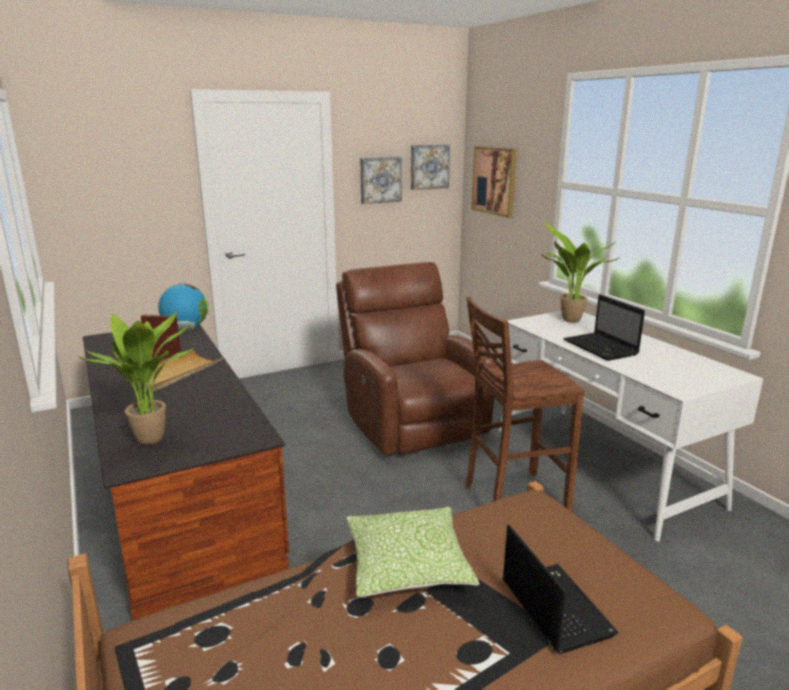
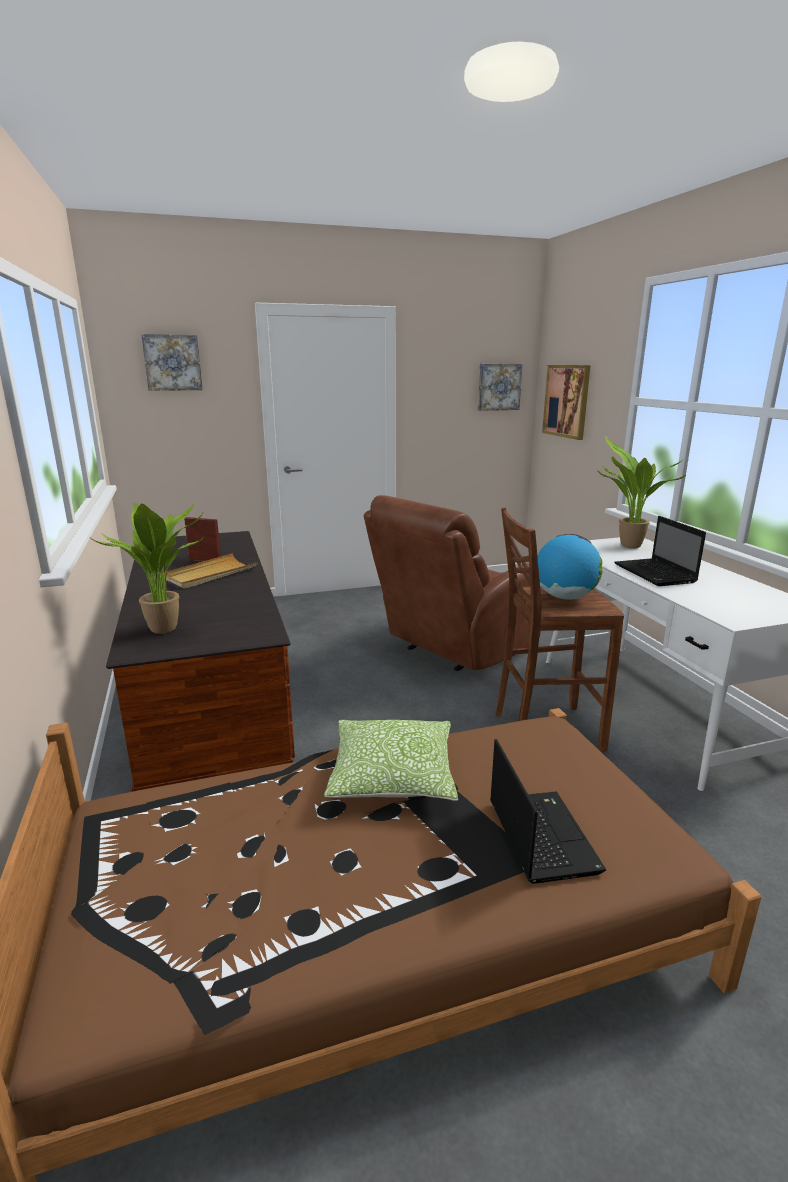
camera: 10 degrees right, 0 degrees up
(186, 330) = (235, 538): globe -> globe (565, 597)
(380, 180) = (445, 399): picture -> picture (172, 362)
(412, 423) = (454, 648): brown armchair -> brown armchair turned 120 degrees counterclockwise

